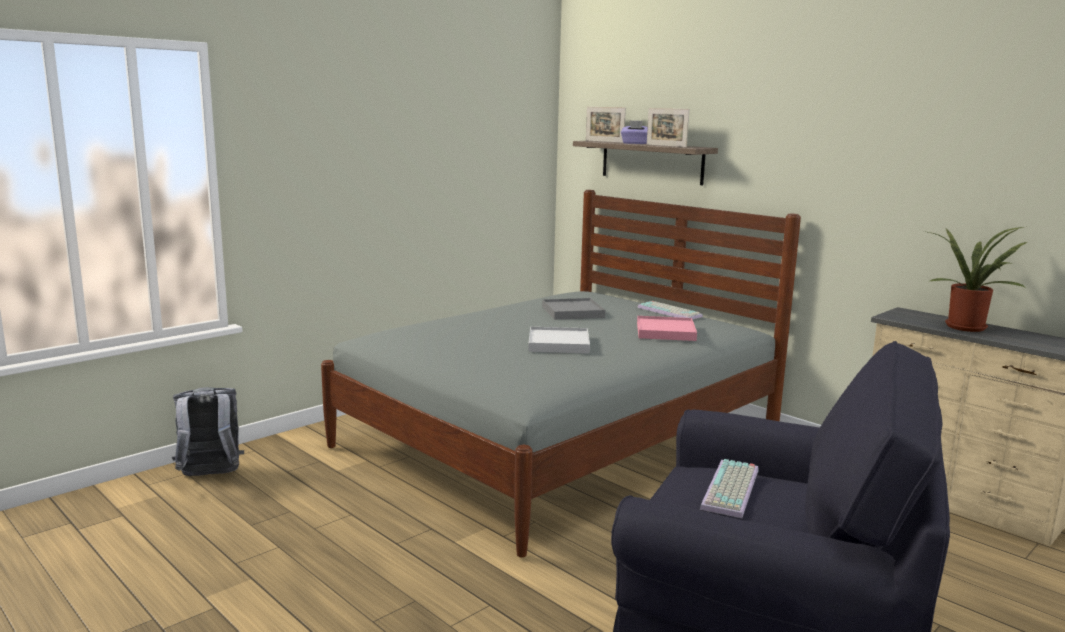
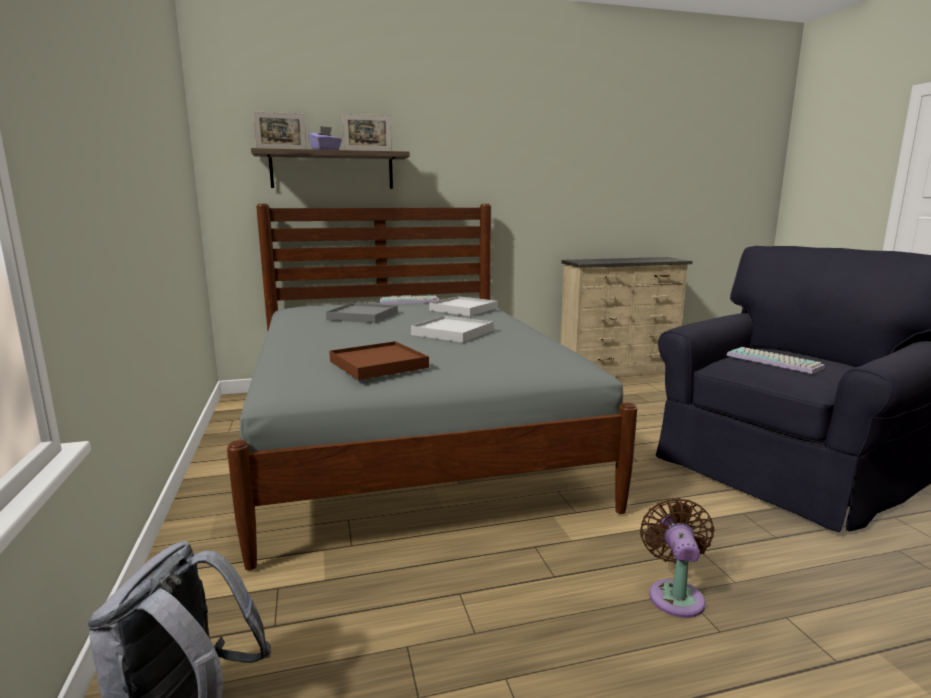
camera: 60 degrees left, 0 degrees up
(409, 597) = (675, 594): none -> brown fan
(432, 343) = (378, 364): none -> brown tray
(665, 332) = (463, 309): pink tray -> white tray
(967, 326) = (617, 260): potted plant -> none

